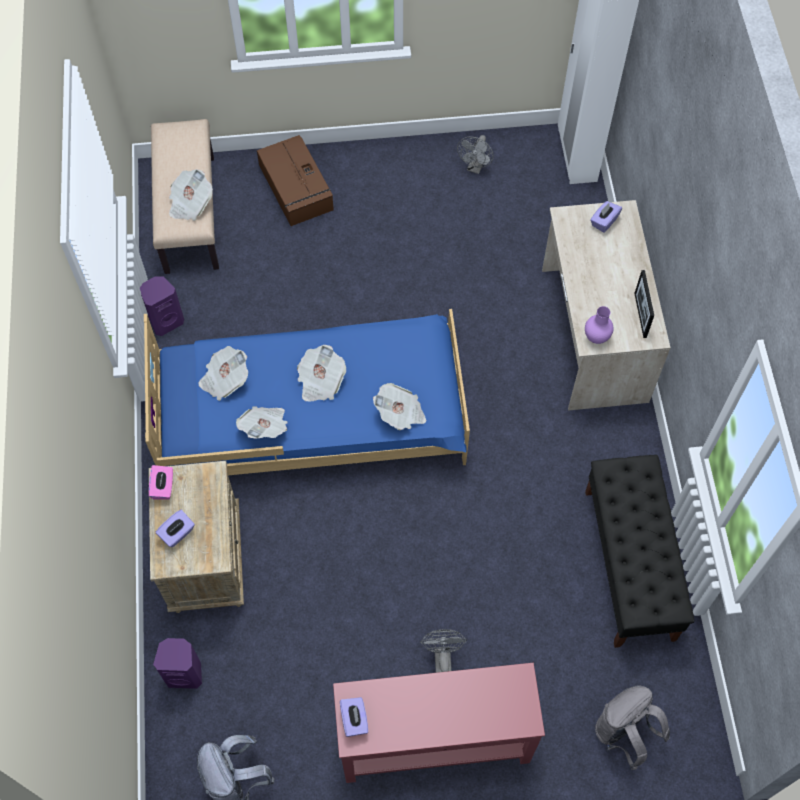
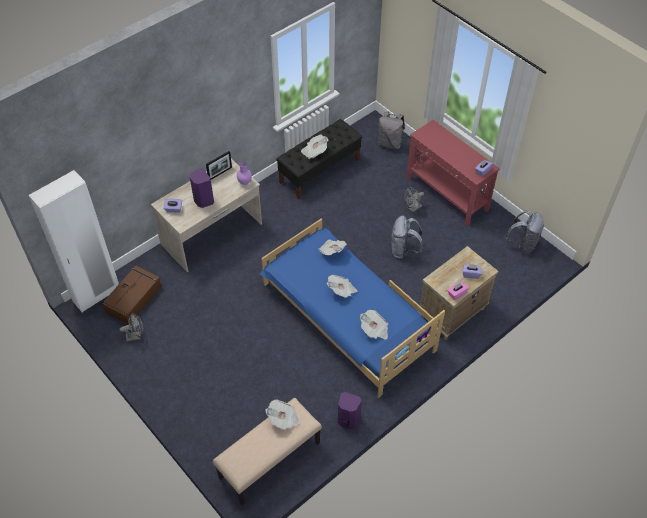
camera: 125 degrees left, 10 degrees down
(184, 673) = (503, 288): purple speaker -> purple speaker (203, 201)
(265, 427) = (384, 297): newspaper -> newspaper (314, 151)
(296, 188) = (211, 415): brown storage box -> brown storage box (134, 298)
(367, 577) = (404, 250): none -> grey backpack

